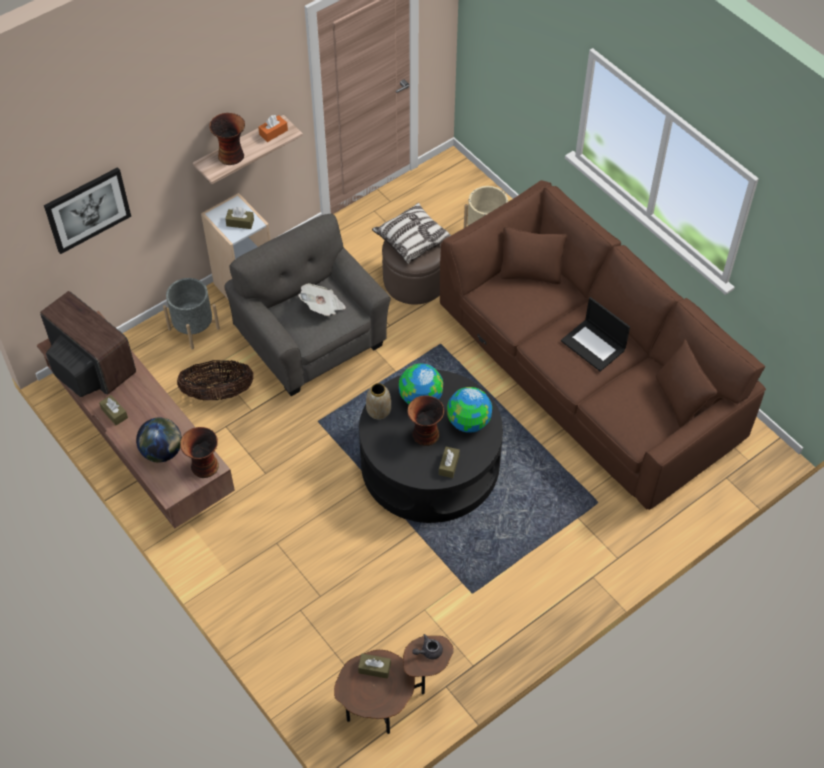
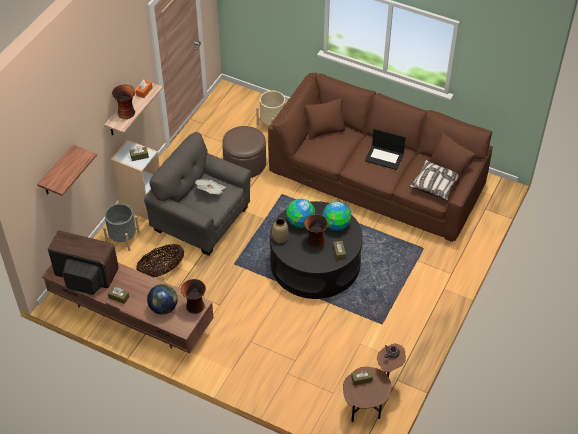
camera: 25 degrees left, 5 degrees down
(87, 209) = (57, 172): picture -> shelf
(412, 240) = (240, 136): pillow -> pillow (435, 185)

